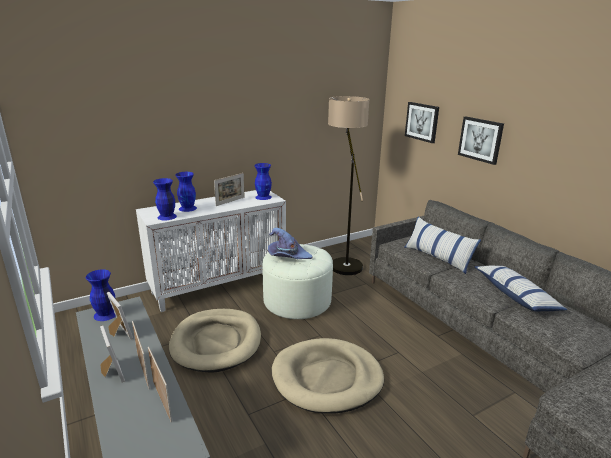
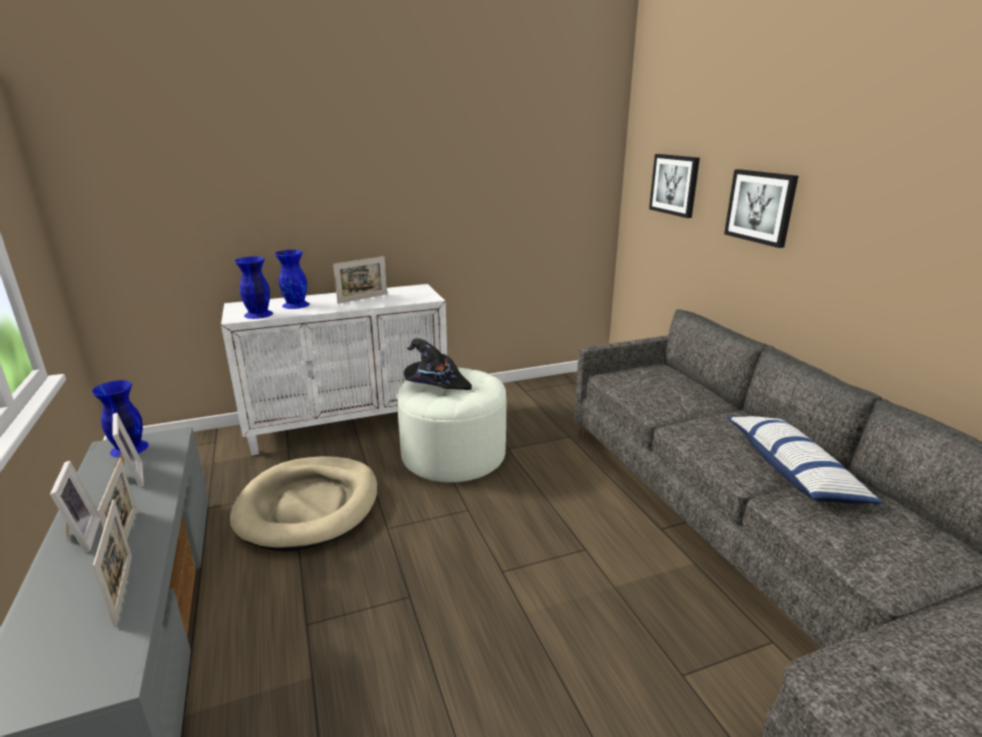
camera: 10 degrees right, 0 degrees up
(263, 197) = (415, 295): blue vase -> none
(288, 256) = (436, 383): purple hat -> black hat
(327, 378) = (453, 580): beige dog bed -> none
(343, 261) = (546, 401): floor lamp -> none
(437, 257) = (675, 400): pillow -> none

